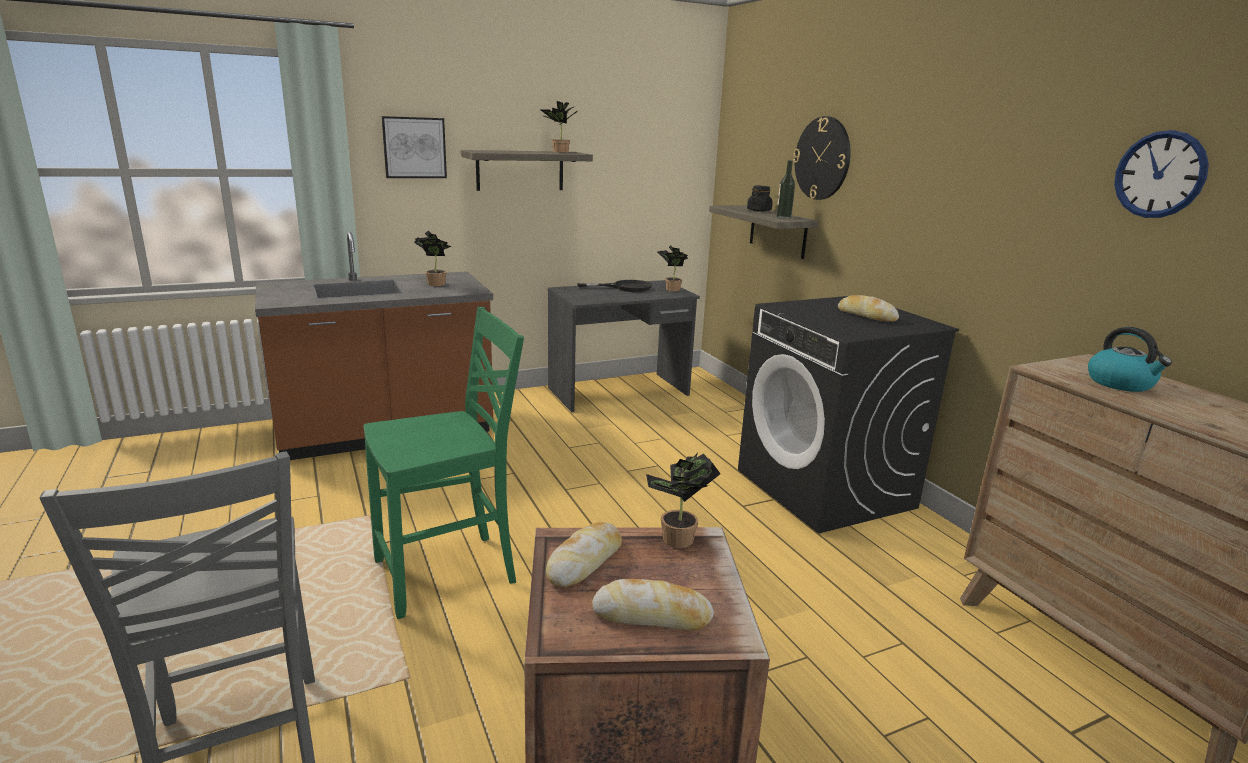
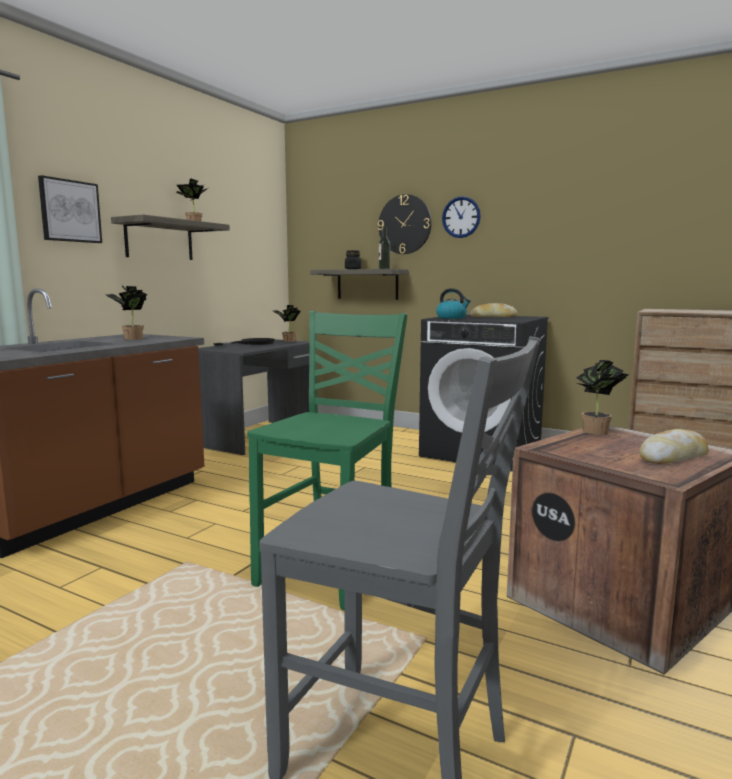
camera: 35 degrees left, 10 degrees down
(585, 561) = (582, 451): bread -> none
(1121, 384) = (691, 311): kettle -> kettle (452, 317)
(1160, 174) = (663, 200): wall clock -> wall clock (461, 217)

